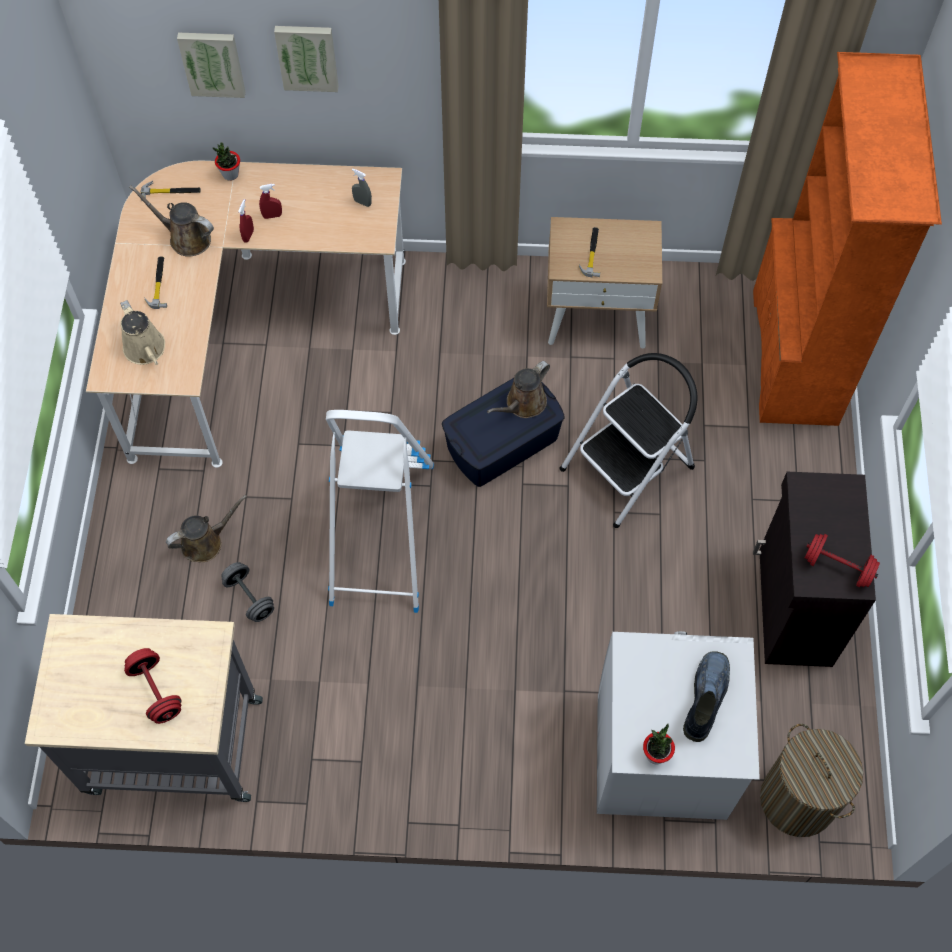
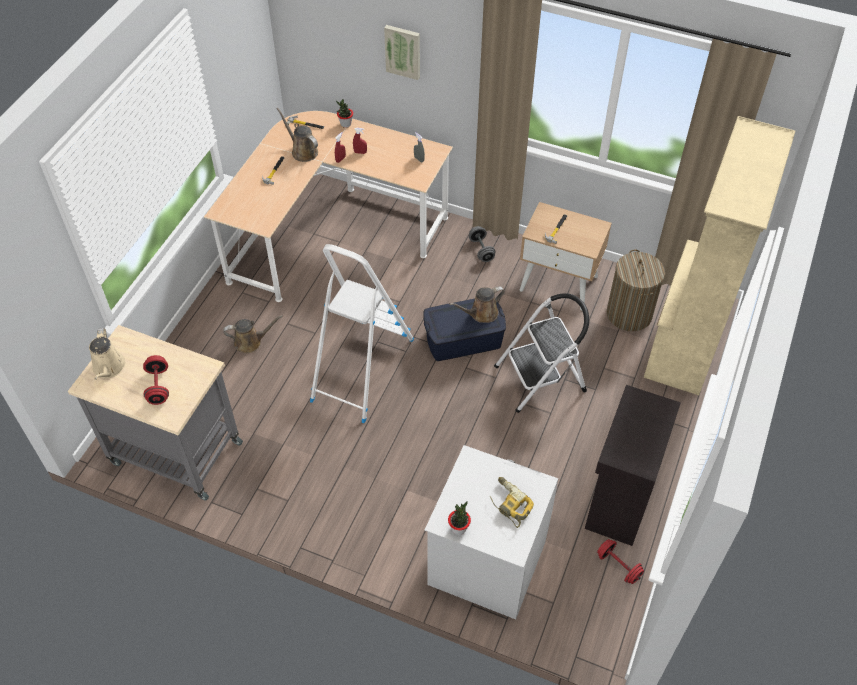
camera: 20 degrees right, 10 degrees down
(146, 350) = (249, 204): beige watering can -> beige watering can (108, 368)
(212, 62) = (347, 43): picture -> none
(249, 597) = (262, 382): grey dumbbell -> grey dumbbell (481, 250)
(705, 696) = (508, 504): boot -> power drill
(796, 357) = (685, 344): orange bookcase -> beige bookcase
(798, 799) = (572, 623): laundry basket -> laundry basket (629, 314)
(838, 567) = (636, 453): red dumbbell -> red dumbbell (618, 566)

